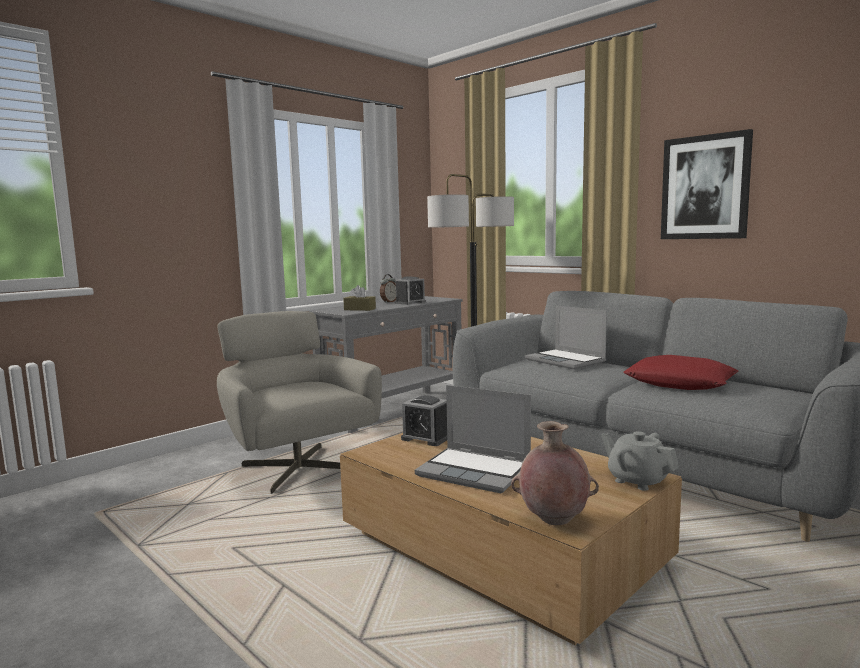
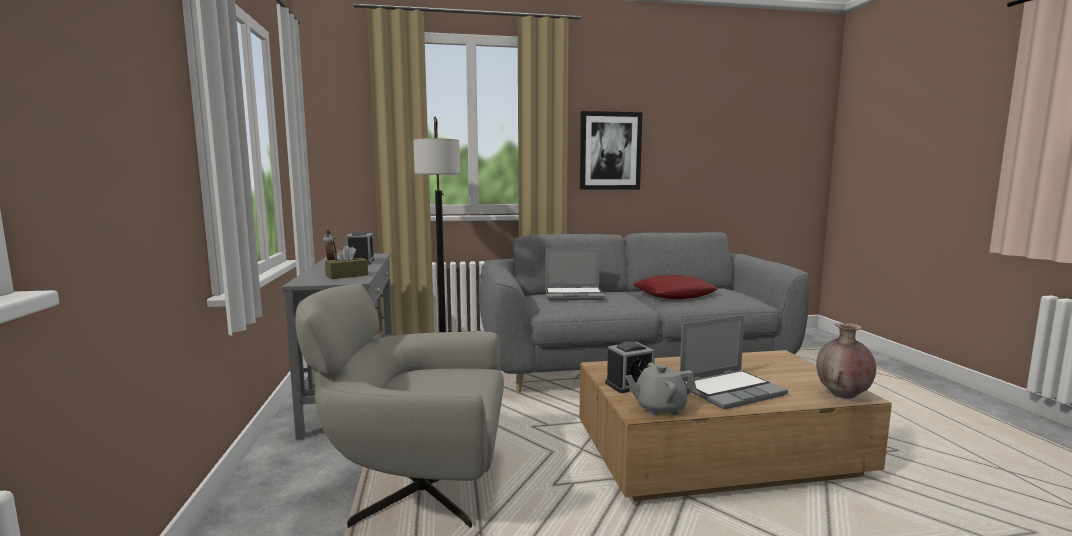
camera: 55 degrees left, 0 degrees up
(637, 480) = (786, 359): grey teapot -> grey teapot (659, 408)

